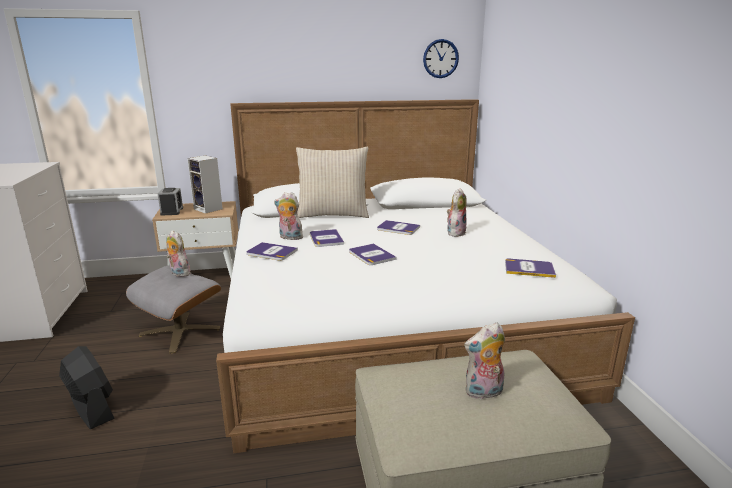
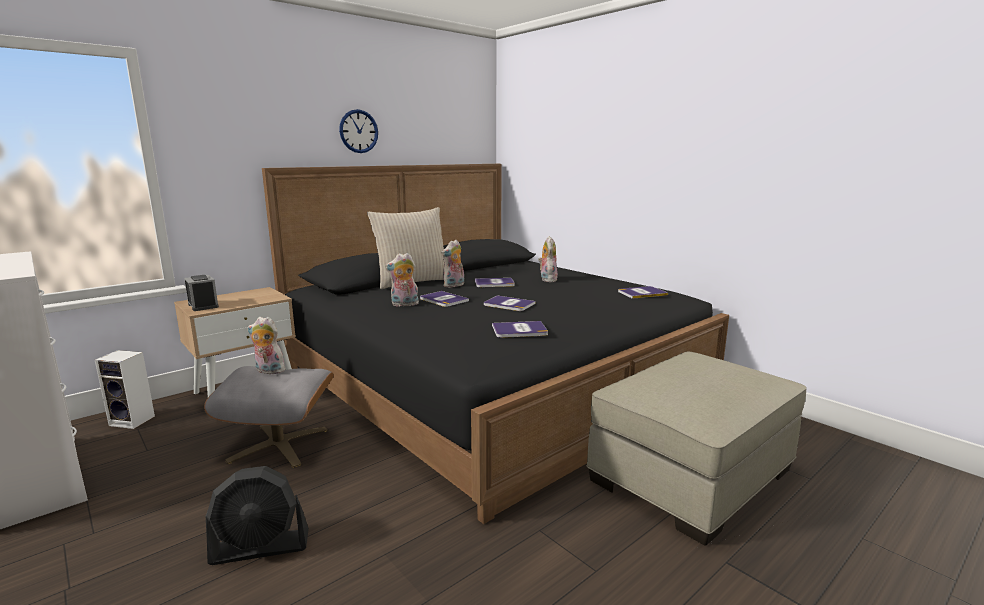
camera: 30 degrees left, 5 degrees down
(92, 408) = (261, 547): black fan -> black fan turned 150 degrees clockwise
(209, 209) = (251, 297): speaker -> speaker (134, 420)
(271, 252) = (409, 317): book -> book (519, 330)
(386, 319) = (491, 379): white bed -> black bed
(440, 58) = (465, 124): wall clock -> wall clock (358, 131)
(483, 393) = (713, 377): plush toy -> plush toy (454, 285)

